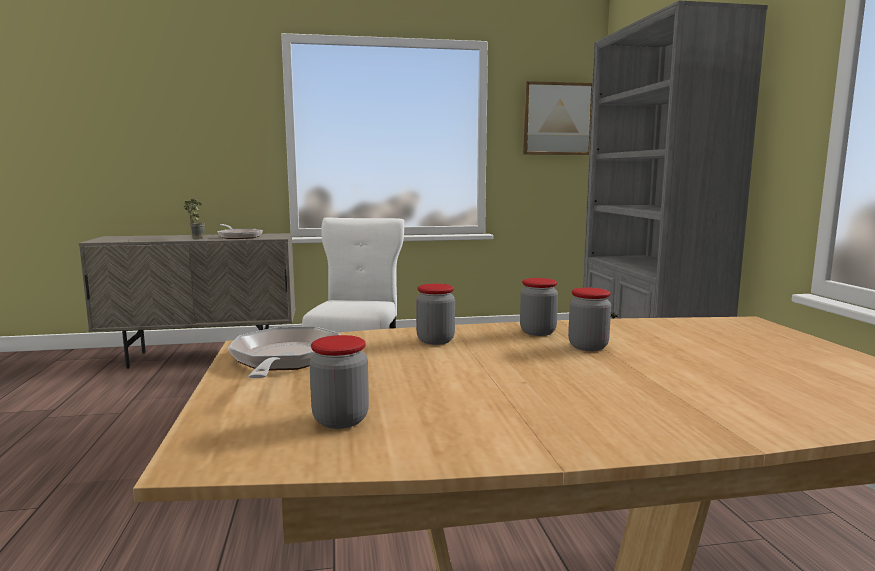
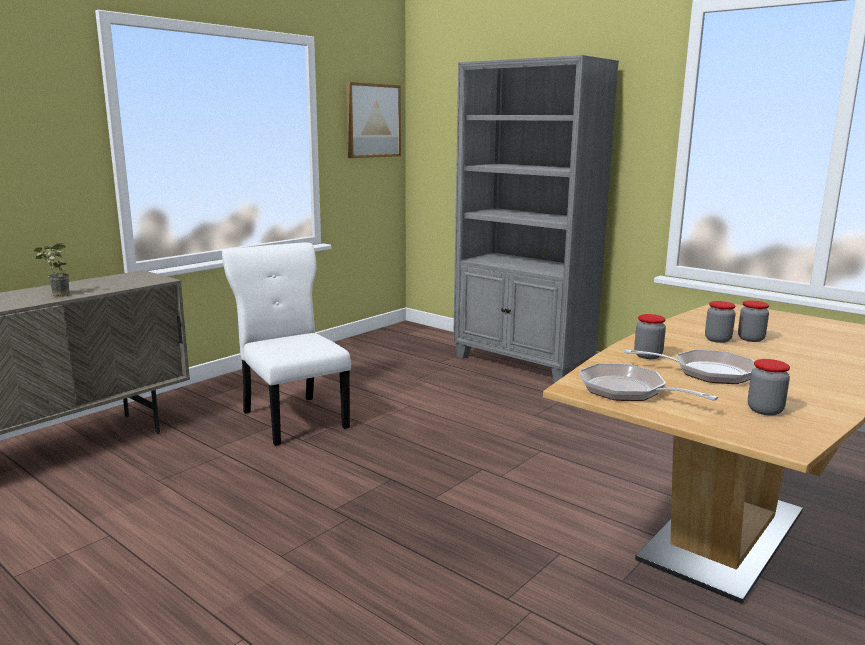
camera: 40 degrees left, 5 degrees up
(239, 236) = (104, 285): frying pan -> frying pan (706, 372)
(538, 332) = (671, 336): jar -> jar (750, 339)

